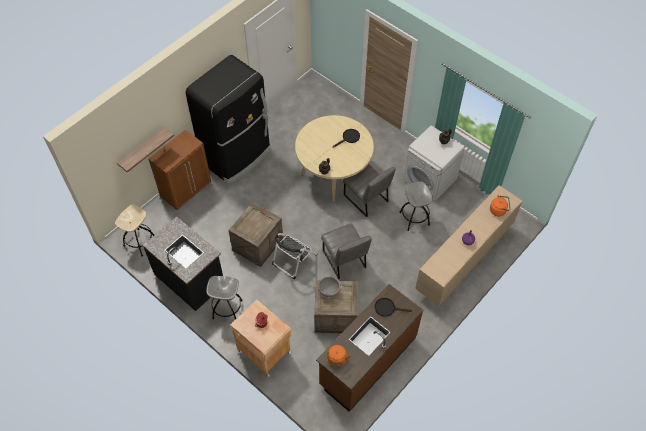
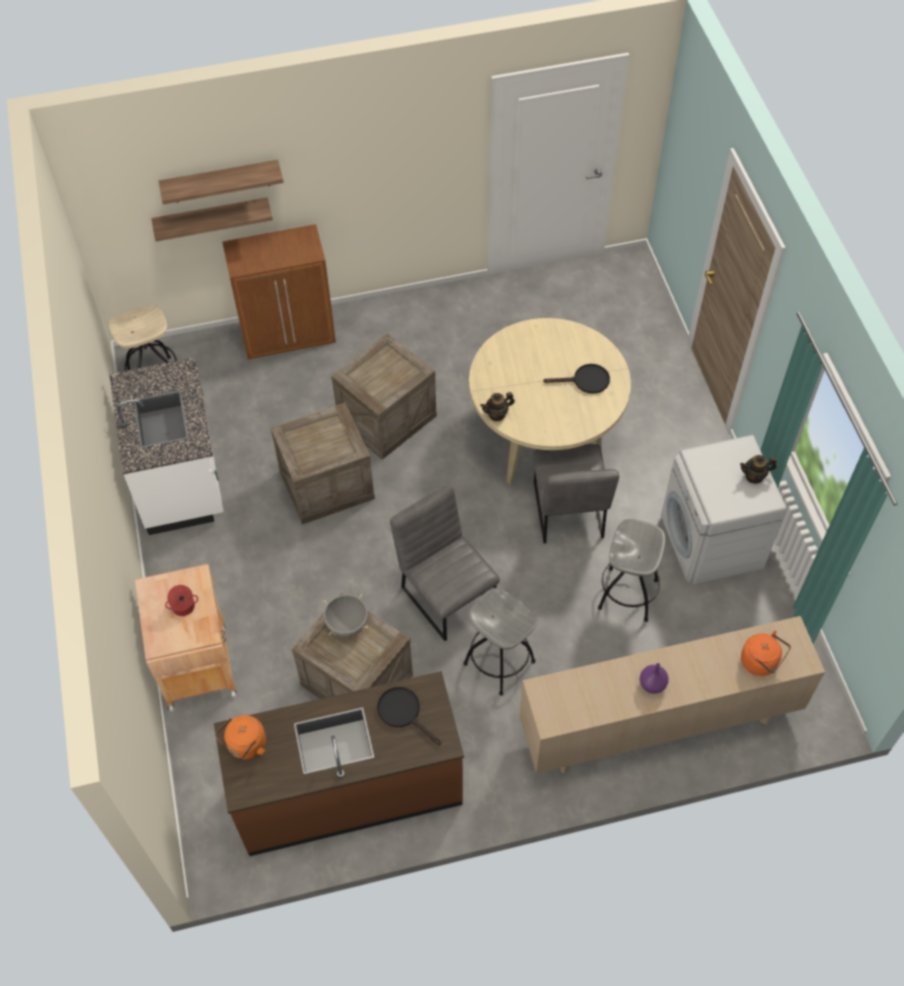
camera: 35 degrees right, 0 degrees up
(144, 129) = (221, 181): none -> shelf
(190, 279) = (181, 479): black counter -> white counter
(227, 309) = (197, 561): grey stool -> grey stool (499, 662)
(237, 156) = (408, 323): black fridge -> none
(261, 201) = (387, 418): none -> crate
(293, 260) = (363, 544): step ladder -> none
(344, 260) = (447, 594): grey chair -> grey chair turned 135 degrees clockwise

